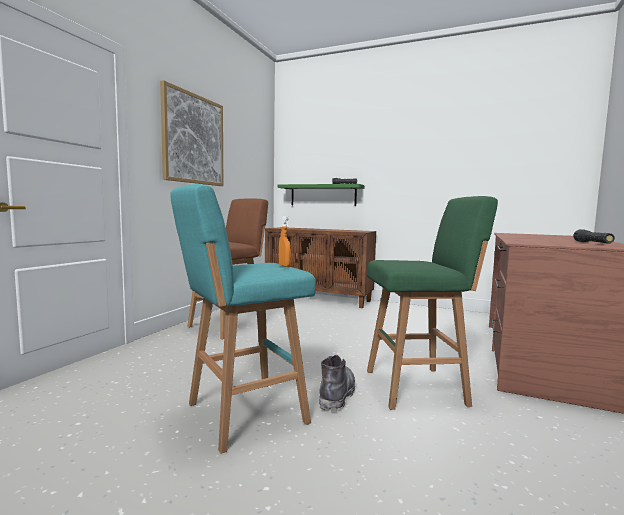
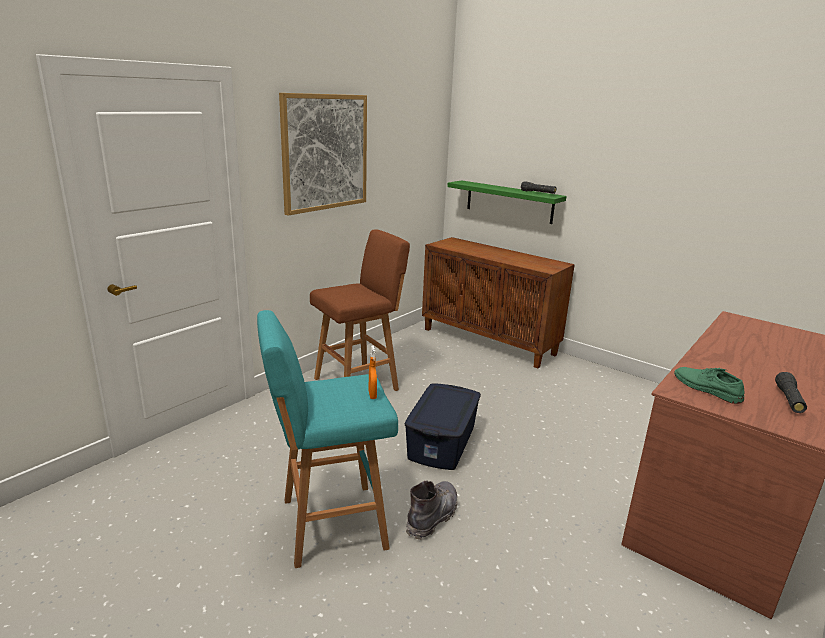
camera: 15 degrees right, 15 degrees up
(317, 350) = (442, 442): none -> blue storage box
(418, 387) = (529, 522): green stool -> none
(537, 242) = (706, 388): none -> green shoe

